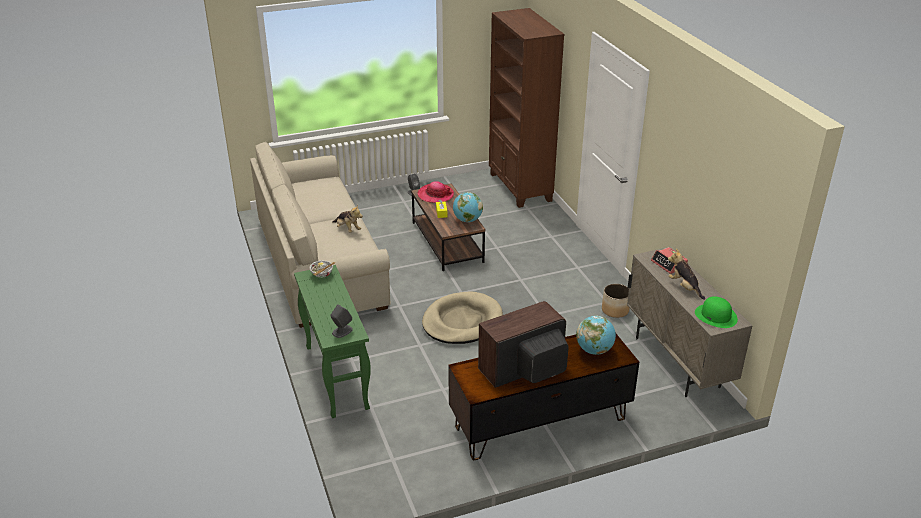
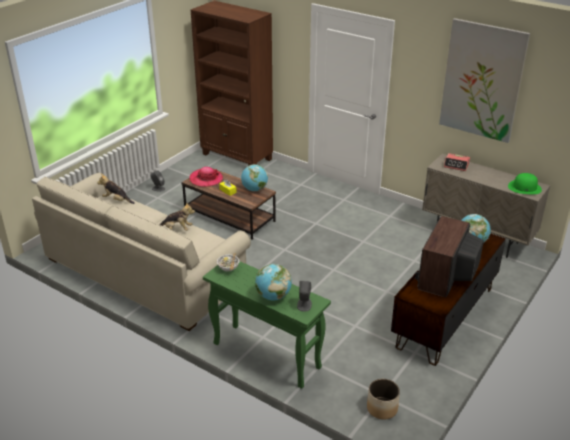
camera: 35 degrees left, 0 degrees up
(327, 313) = (273, 296): none -> globe
(462, 321) = (310, 270): beige dog bed -> none
(615, 310) = (401, 219): planter -> planter (382, 408)
(684, 287) = (484, 177): plush toy -> plush toy (116, 200)
(708, 168) = (482, 81): none -> picture

